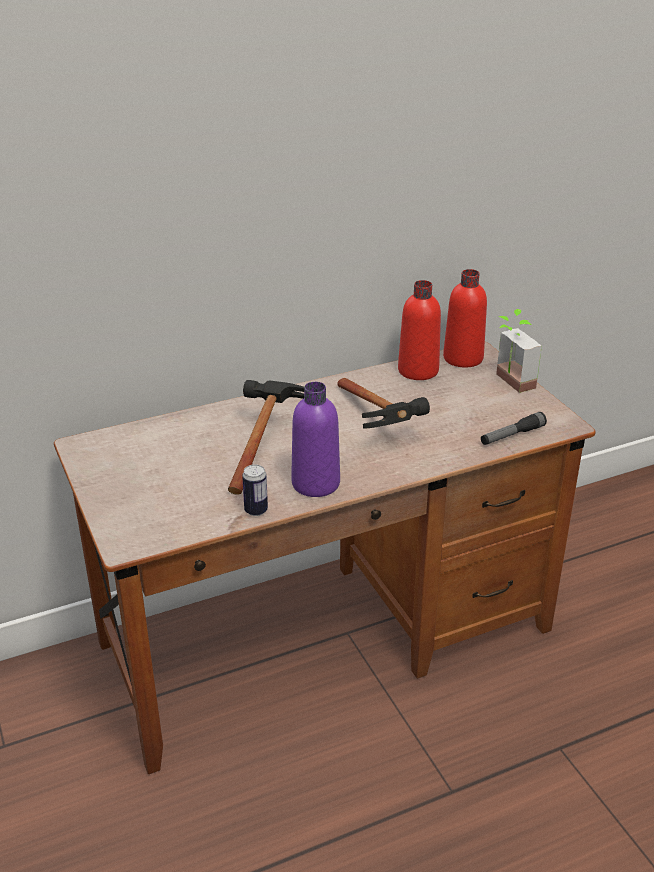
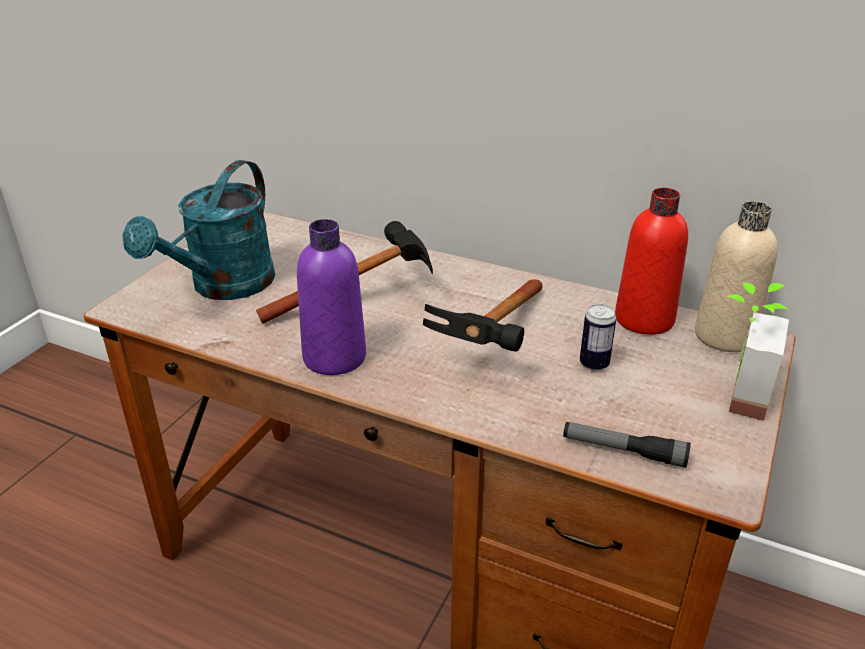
camera: 50 degrees right, 0 degrees up
(164, 492) = (223, 287): none -> turquoise watering can
(256, 510) = (246, 346): can -> can (594, 364)
(463, 358) = (725, 336): red bottle -> beige bottle

